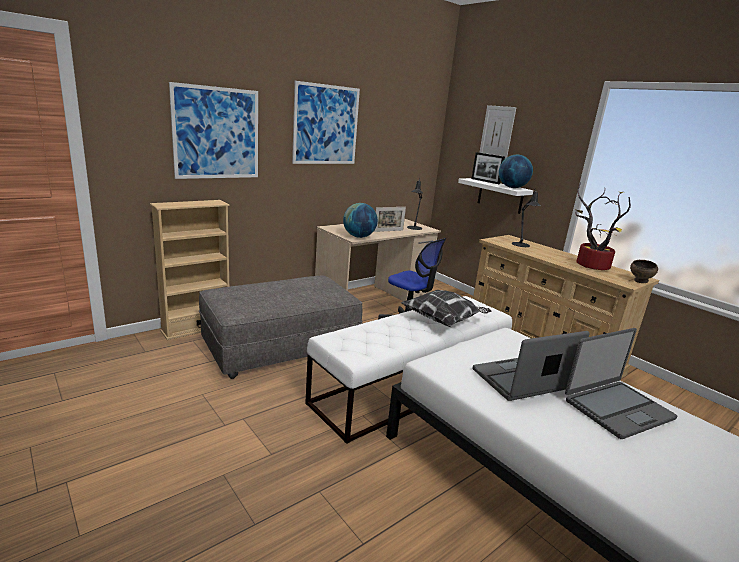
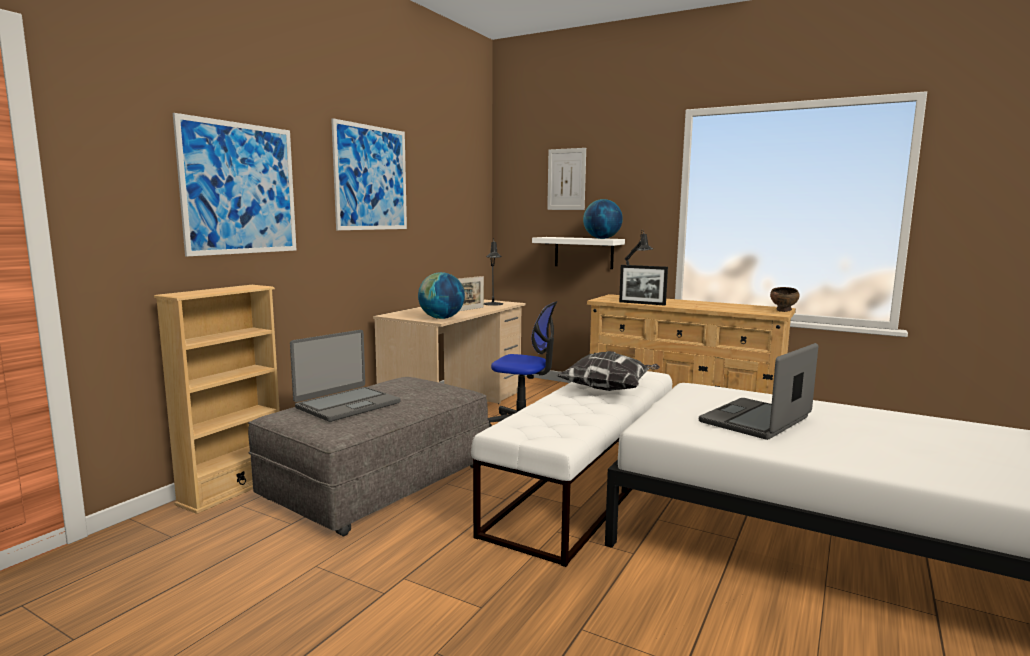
camera: 20 degrees left, 10 degrees down
(485, 181) = (564, 237): picture frame -> picture frame (642, 303)
(589, 265) = (722, 306): potted plant -> none
(617, 408) = (865, 423): laptop -> laptop (347, 405)

